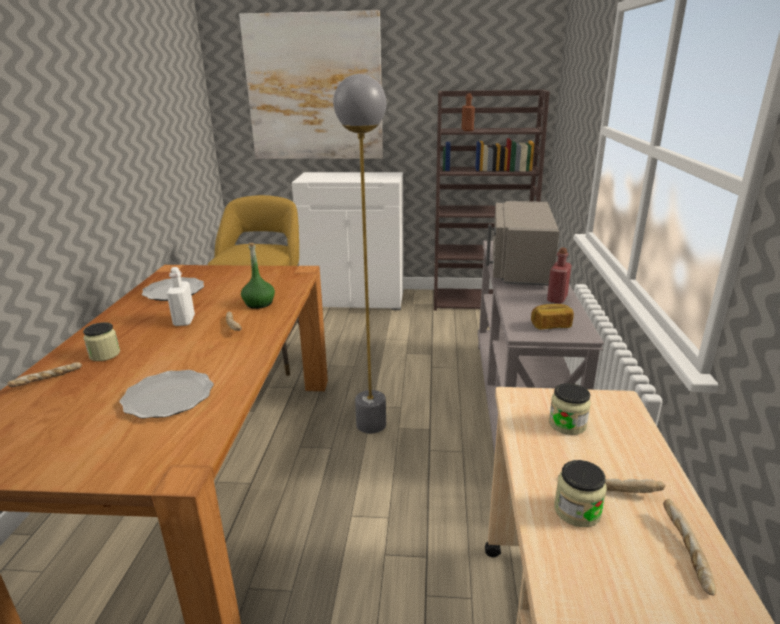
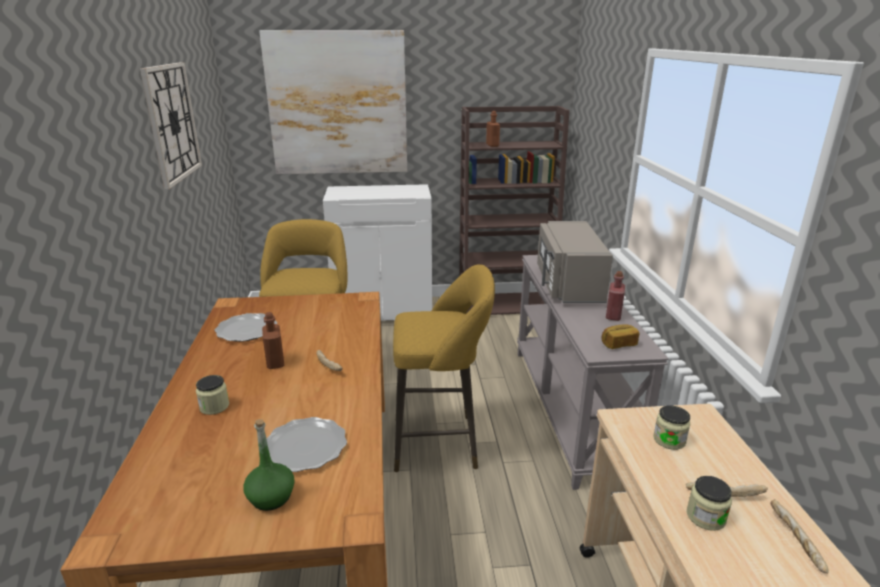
camera: 10 degrees left, 0 degrees up
(48, 380) = (172, 440): bread -> none
(131, 92) = (172, 122): none -> wall clock
(184, 320) = (275, 362): white bottle -> brown bottle
(259, 303) = (341, 338): green bottle -> green bottle (271, 497)
(371, 425) = (441, 442): grey floor lamp -> yellow stool

